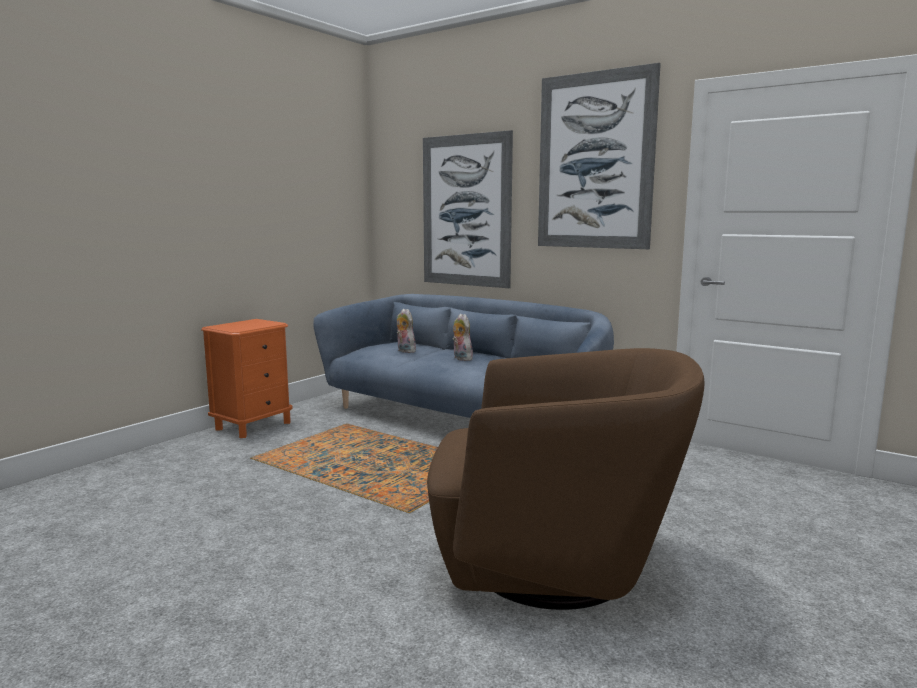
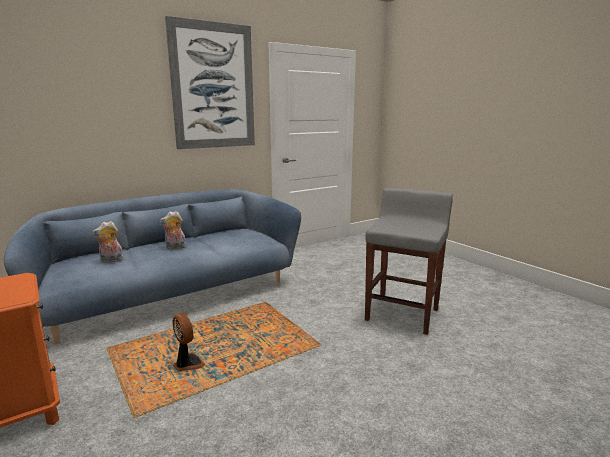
camera: 70 degrees left, 5 degrees up
(334, 457) = (188, 364): none -> fan
(466, 211) = (97, 123): picture -> none
(554, 564) = (402, 314): brown armchair -> grey stool

